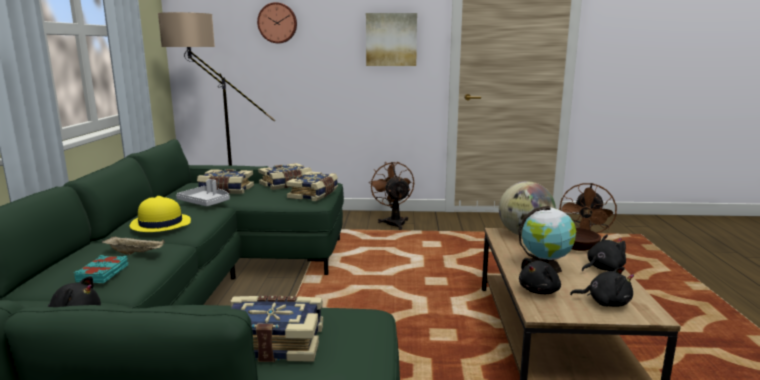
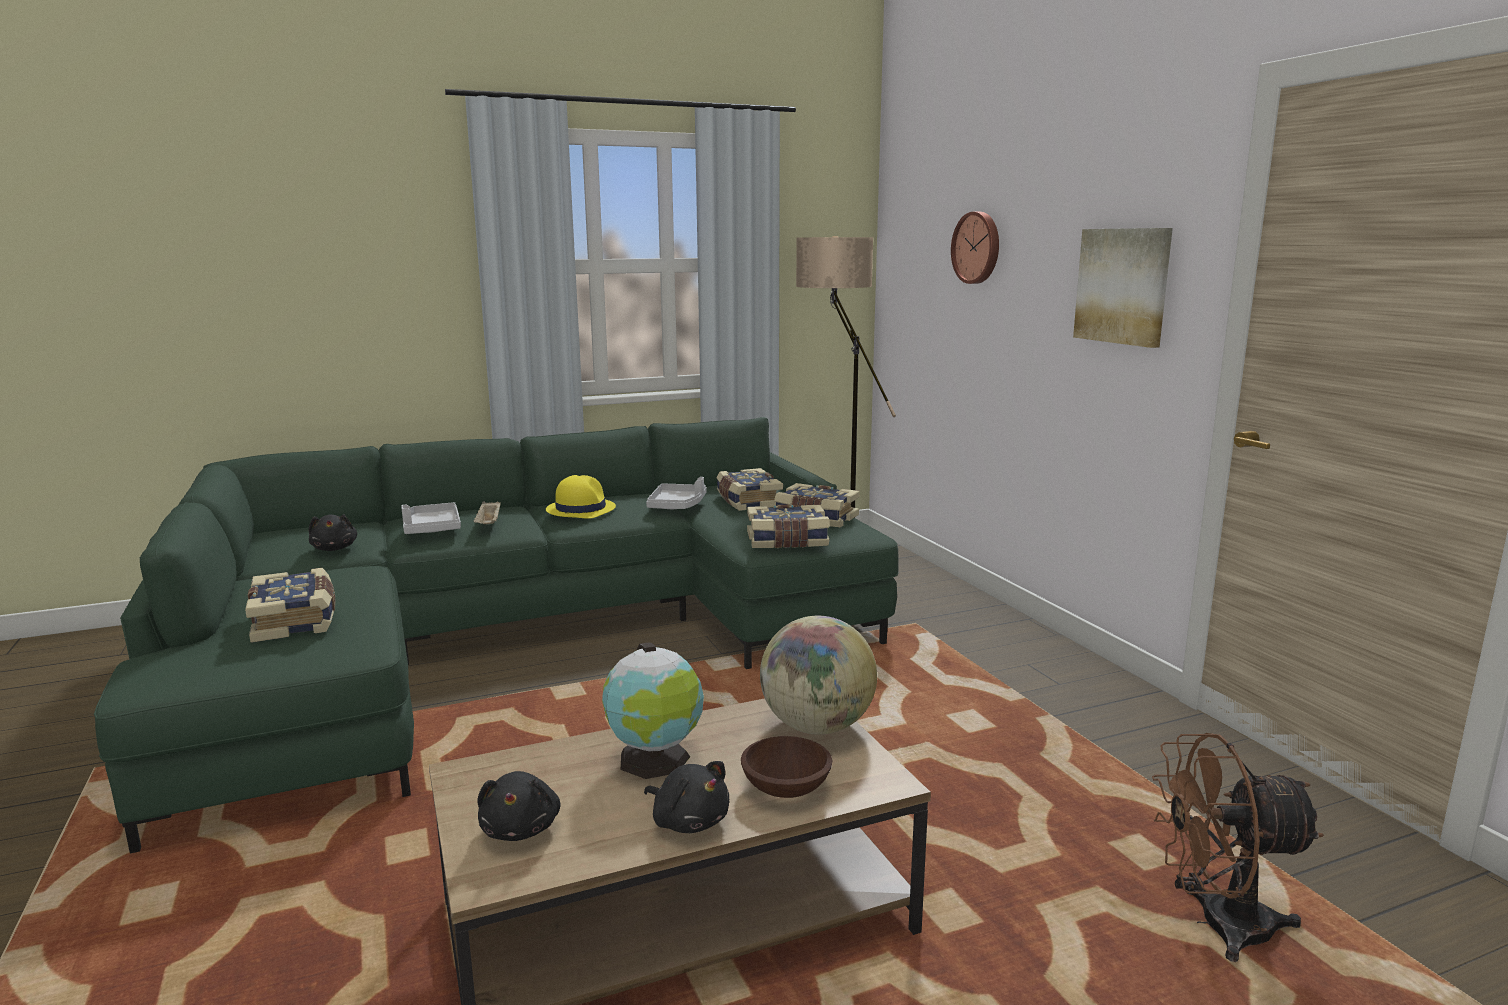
camera: 65 degrees right, 0 degrees up
(103, 273) = (432, 528): turquoise book -> grey tray
(393, 222) = (1034, 665): brown fan -> none
(540, 291) = (545, 765): black plush toy -> none

